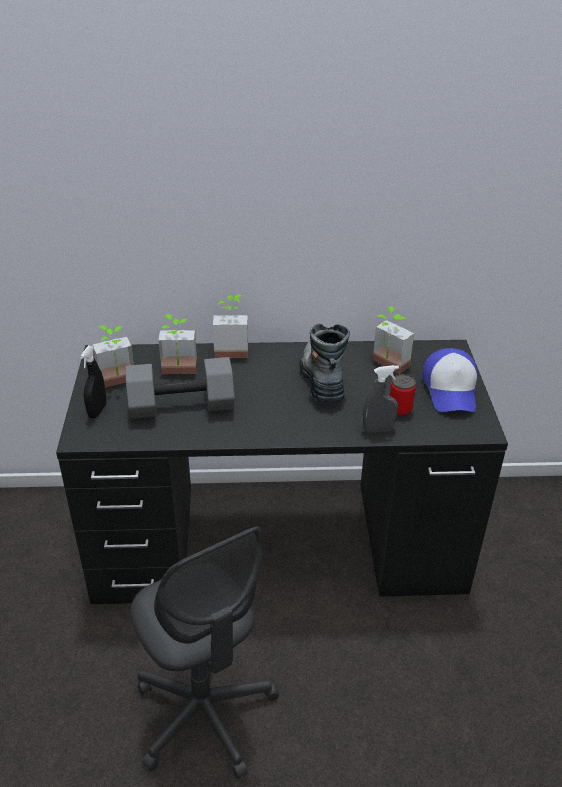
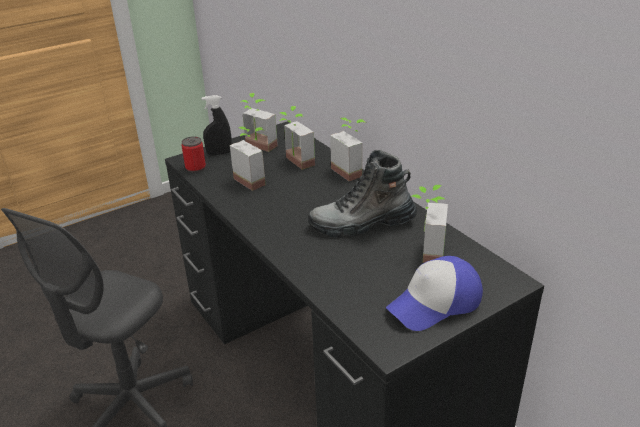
camera: 60 degrees right, 5 degrees down
(181, 407) = (255, 179): grey dumbbell -> potted plant
(322, 378) = (362, 224): boot -> boot turned 150 degrees counterclockwise
(378, 429) = (320, 279): grey spray bottle -> none
(400, 409) = (365, 281): can -> can (195, 168)

